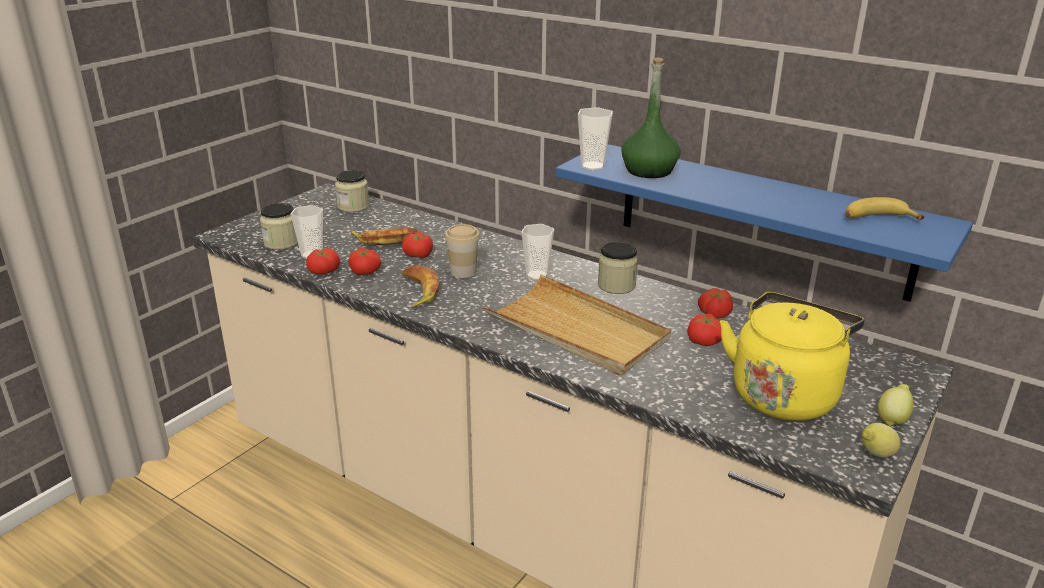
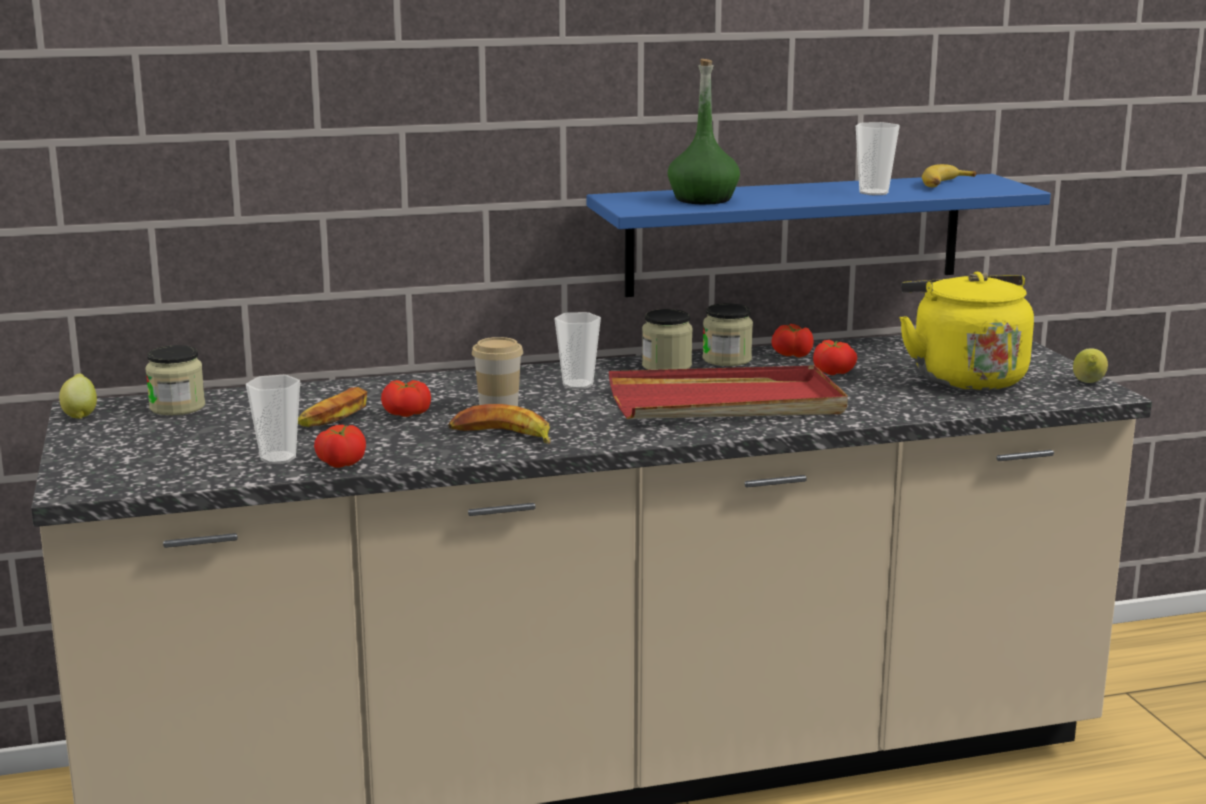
camera: 50 degrees left, 10 degrees down
(281, 243) = (196, 464): jar -> jar (727, 359)
(365, 271) = (392, 445): tomato -> none
(577, 330) = (727, 403): beige tray -> red tray
(592, 166) = (647, 208): cup -> cup (873, 192)
(892, 419) = (1049, 363): lemon -> lemon (80, 415)

